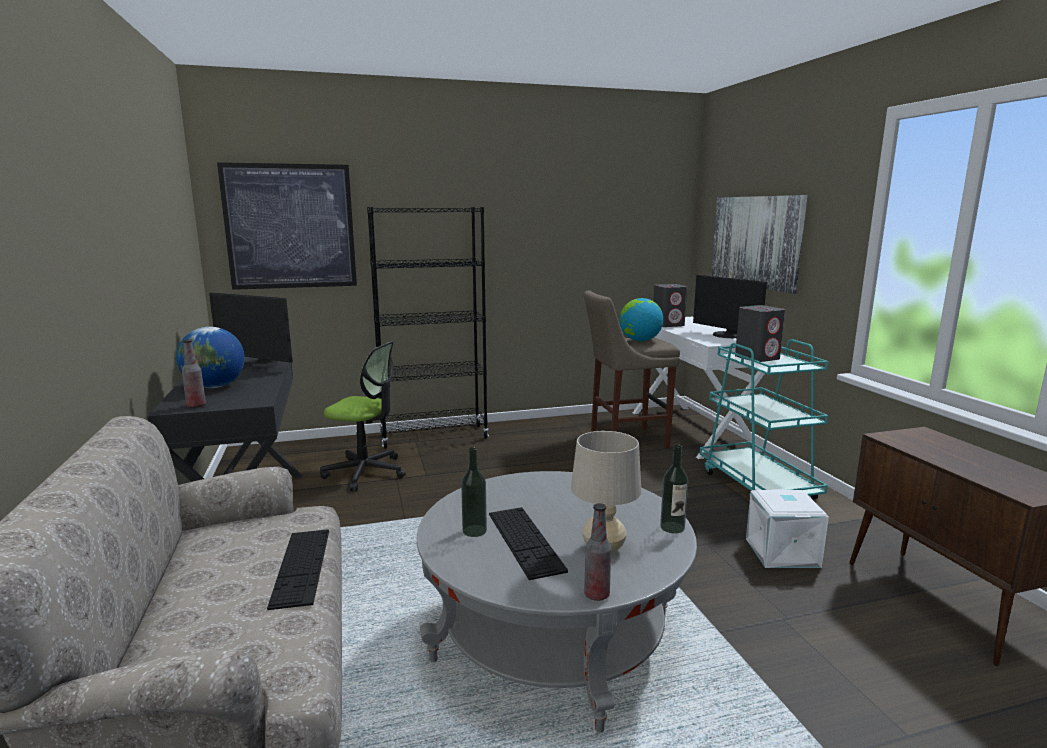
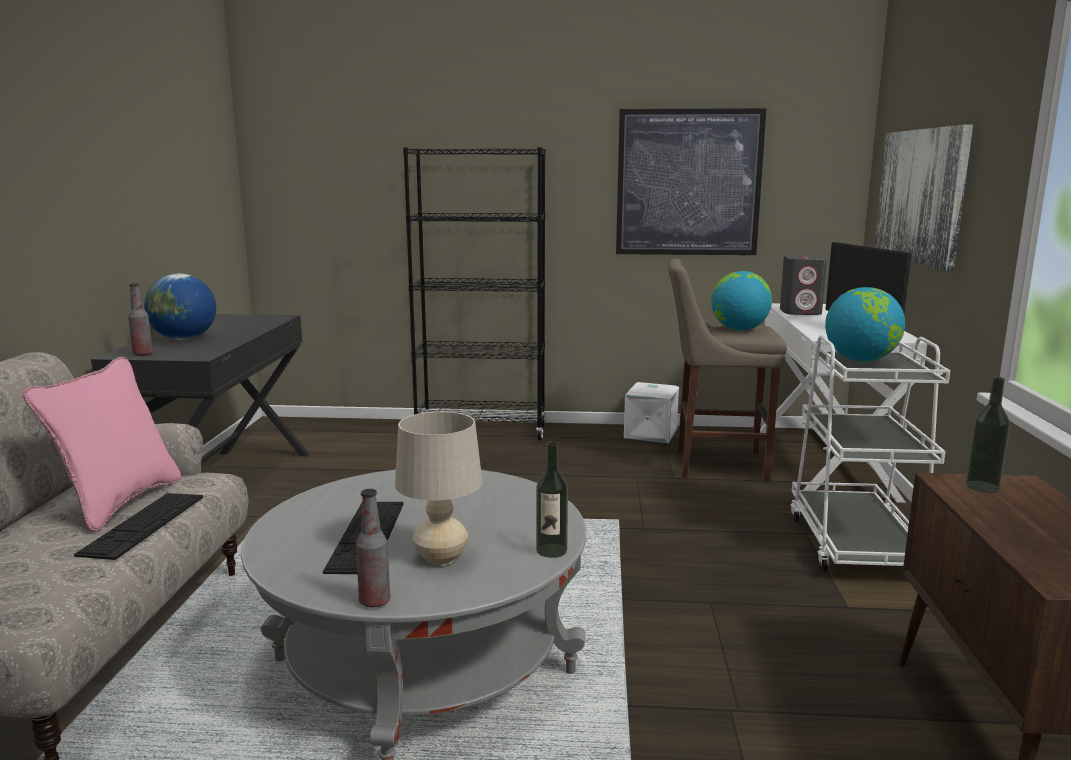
camera: 20 degrees right, 0 degrees up
(252, 550) = (119, 503): none -> pink pillow
(257, 366) = (252, 323): monitor -> none
(290, 227) = (333, 171): picture -> picture (688, 183)
(365, 472) = (375, 460): office chair -> none
(474, 531) = (327, 517): bottle -> bottle (982, 486)
(757, 358) = (861, 360): grey speaker -> globe
(757, 485) = (855, 543): turquoise cart -> white cart
(780, 552) = (806, 631): white storage box -> white storage box (649, 433)

